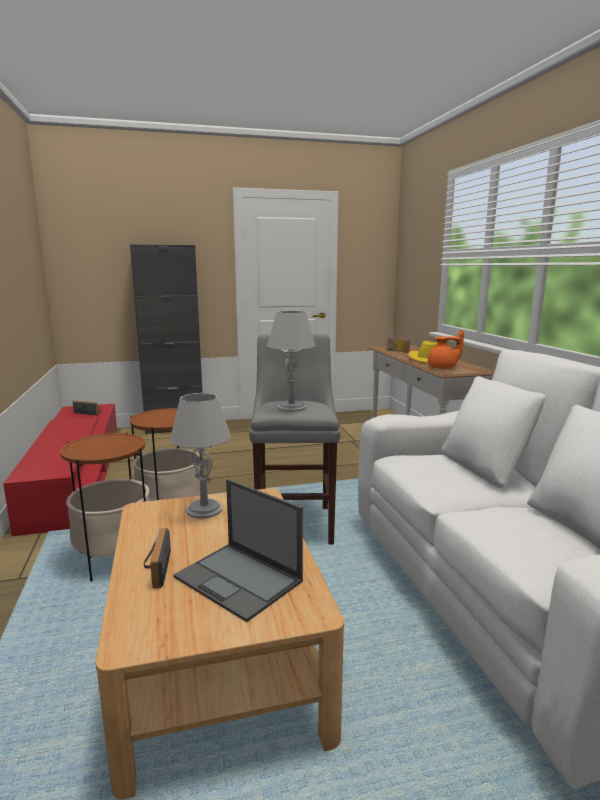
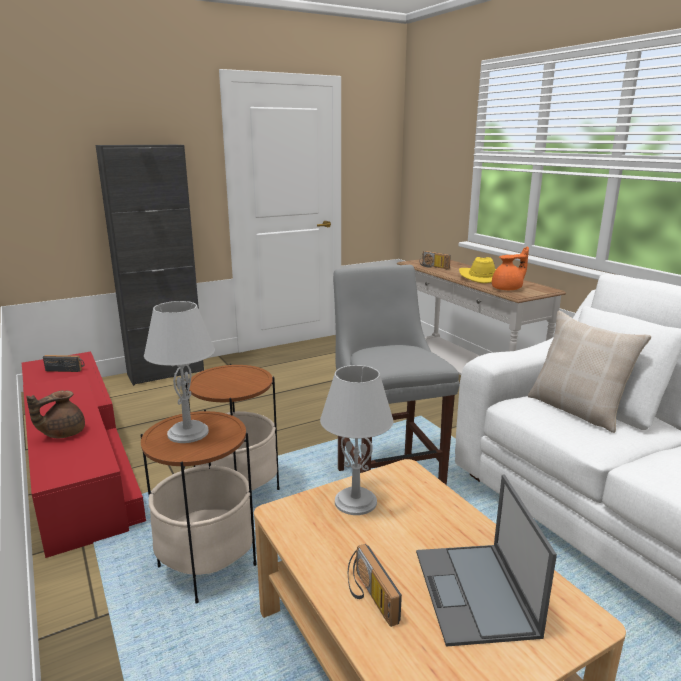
camera: 15 degrees left, 5 degrees up
(52, 450) = (62, 433): none -> brown teapot
(239, 580) = (475, 593): laptop -> laptop turned 60 degrees clockwise
(291, 407) = (396, 358): grey table lamp -> grey table lamp (188, 432)
(451, 468) = (577, 410): none -> beige pillow

